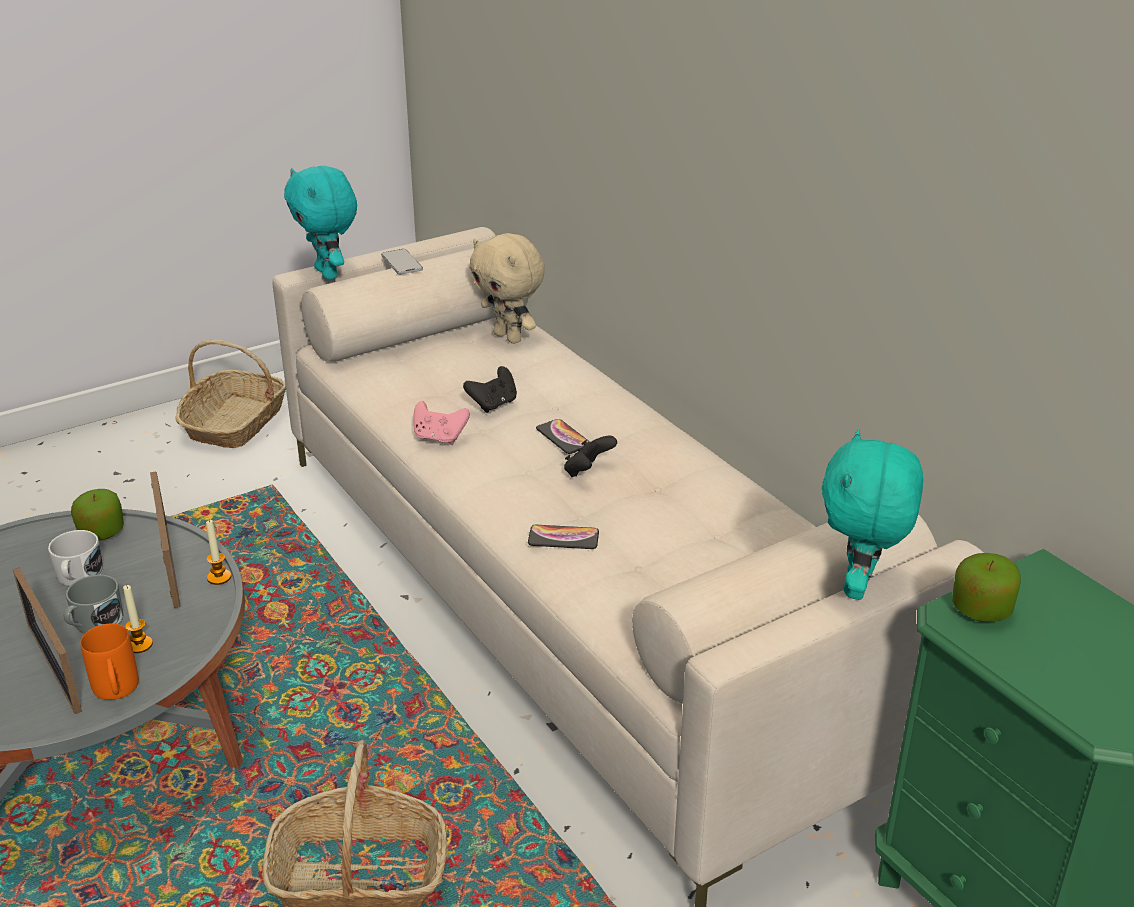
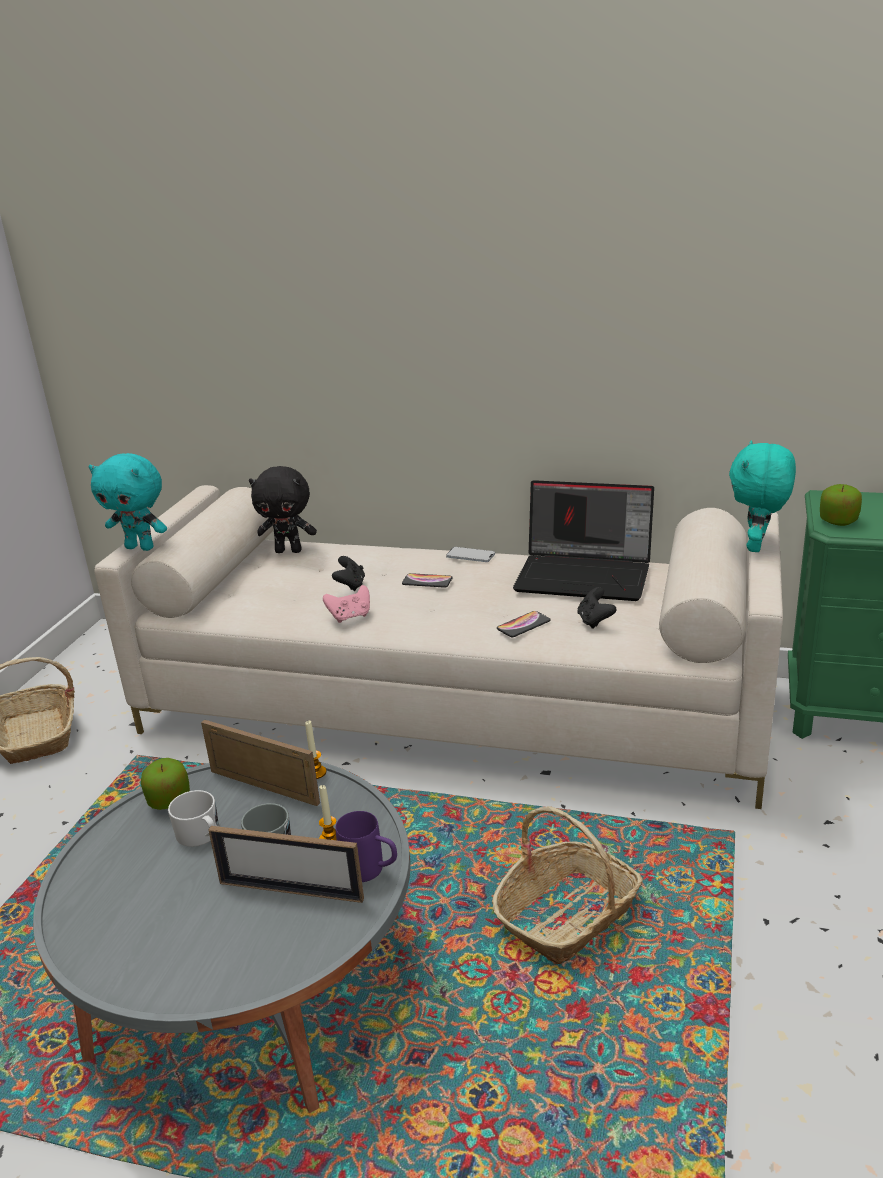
camera: 40 degrees left, 5 degrees down
(117, 692) = (371, 871): orange mug -> purple mug
(401, 263) = (190, 521): phone -> phone (470, 555)
(509, 337) = (289, 551): beige plush toy -> black plush toy
(587, 472) = (474, 590): black game controller -> black game controller (595, 621)
(725, 518) = (586, 575): none -> laptop
(860, 587) = (757, 546): turquoise plush toy -> turquoise plush toy turned 45 degrees clockwise

